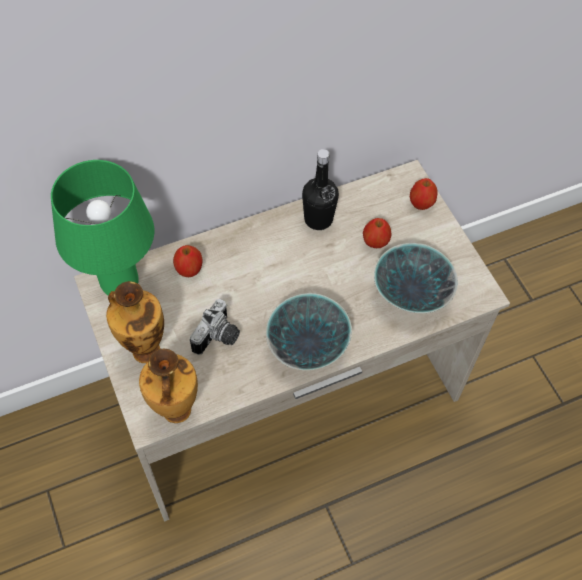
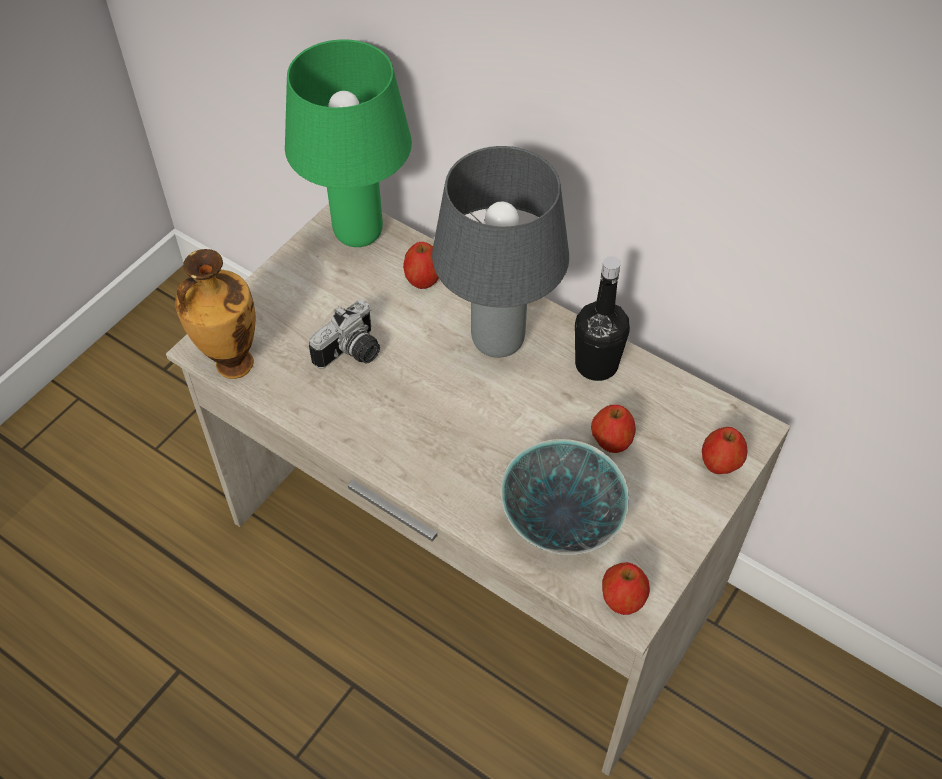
camera: 60 degrees right, 5 degrees down
(144, 349) = (291, 296): vase -> none
(218, 338) = (352, 353): camera -> camera turned 45 degrees counterclockwise
(267, 256) = (499, 342): none -> grey table lamp
(308, 346) = (401, 446): bowl -> none
(475, 294) = (622, 600): none -> apple

